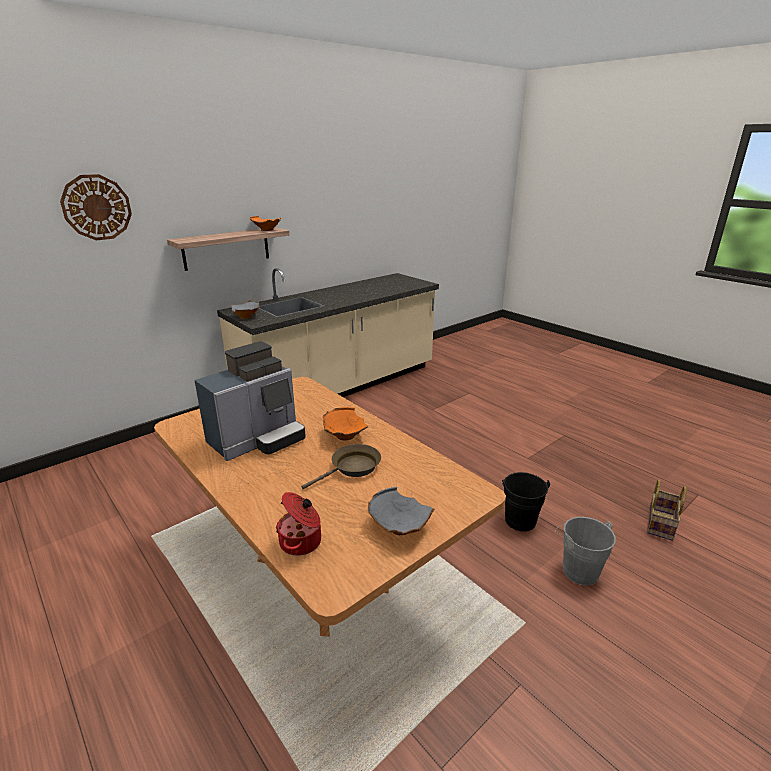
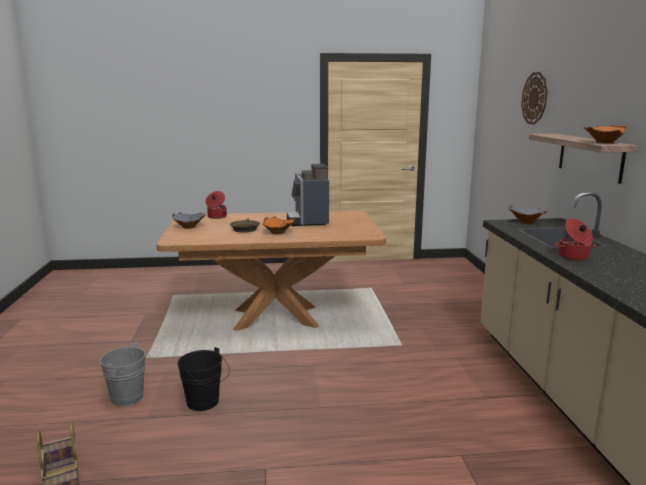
camera: 125 degrees right, 10 degrees down
(341, 300) = (574, 257): none -> cooking pot

